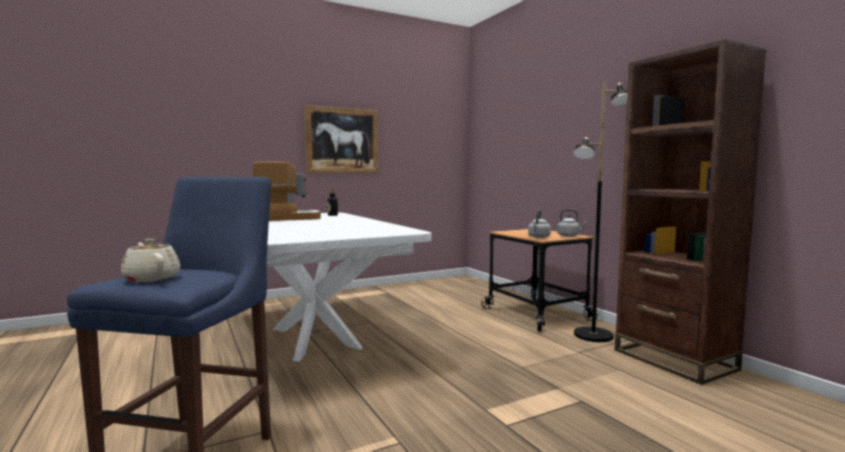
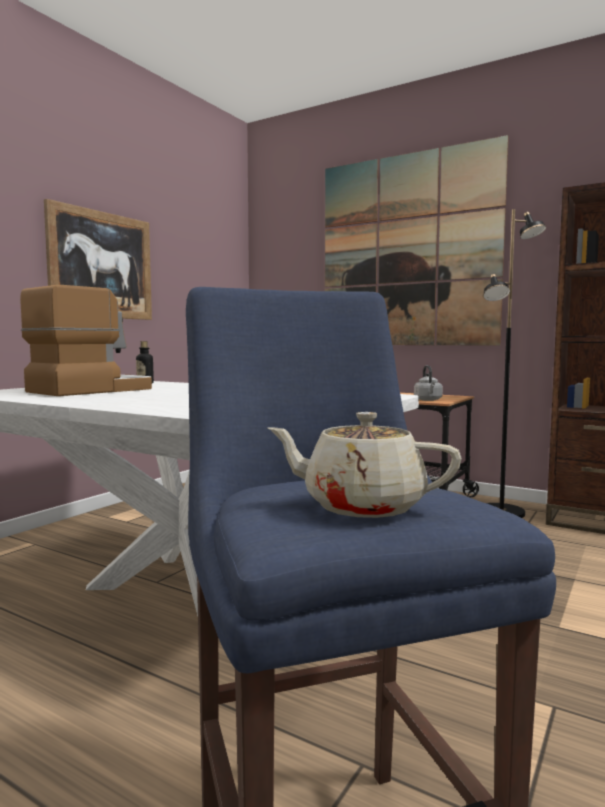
camera: 30 degrees left, 0 degrees up
(557, 116) = (407, 251): none -> picture
(569, 236) = (450, 397): grey kettle -> none

